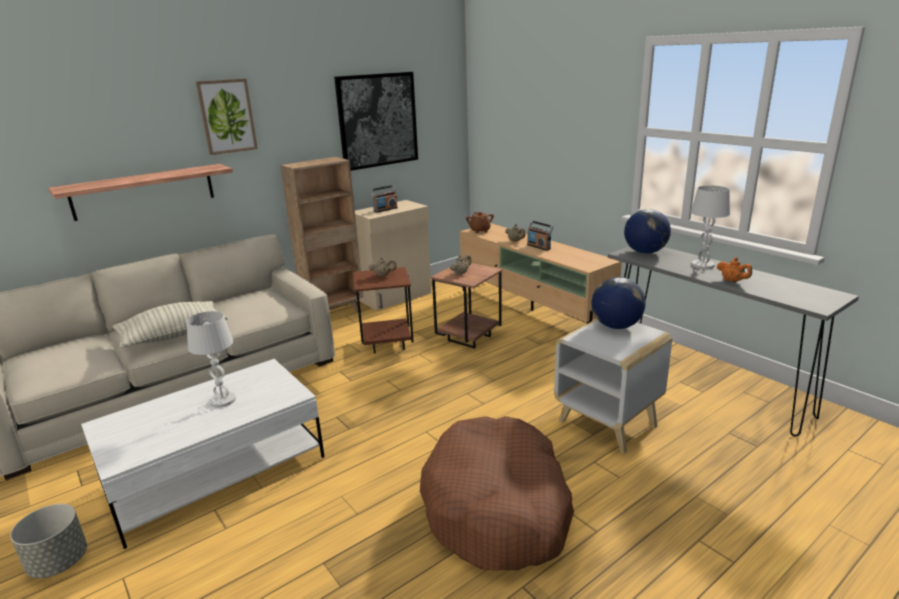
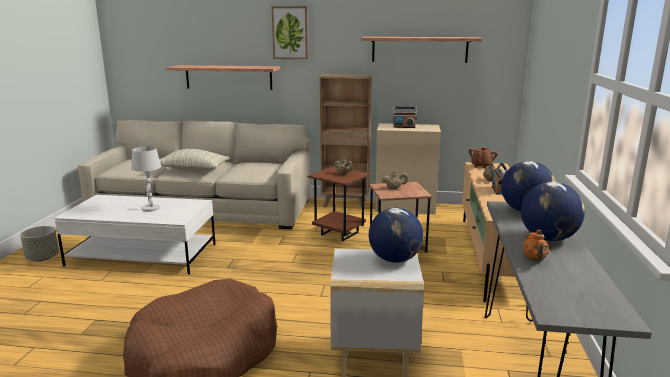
camera: 45 degrees right, 5 degrees down
(377, 120) = (419, 49): picture -> shelf
(702, 265) = (548, 238): white table lamp -> globe

